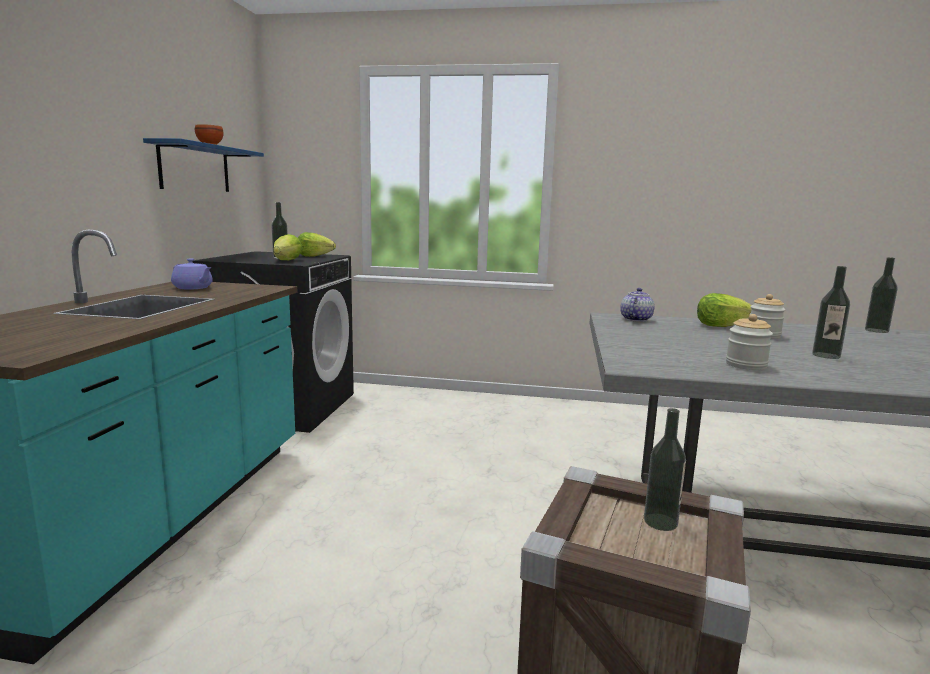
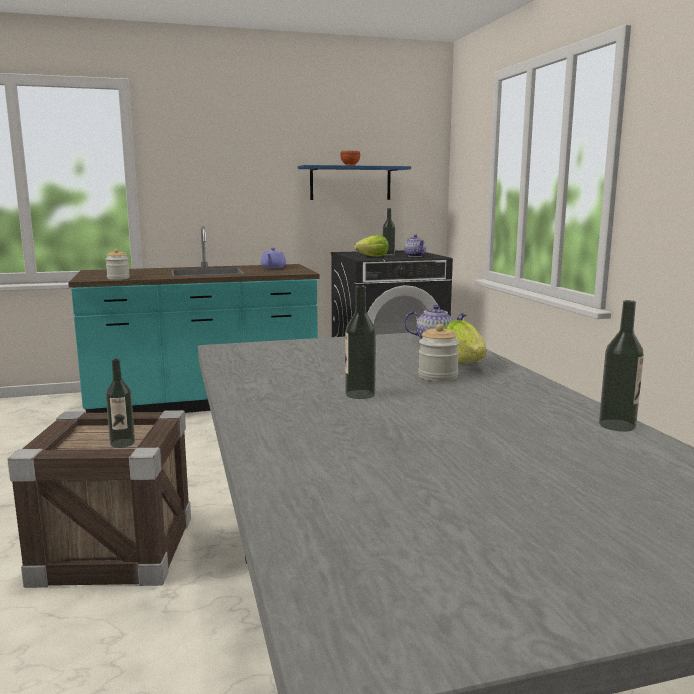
camera: 65 degrees right, 0 degrees up
(314, 256) = (415, 256): lettuce -> teapot
(746, 365) = (268, 371): jar -> jar (118, 278)

